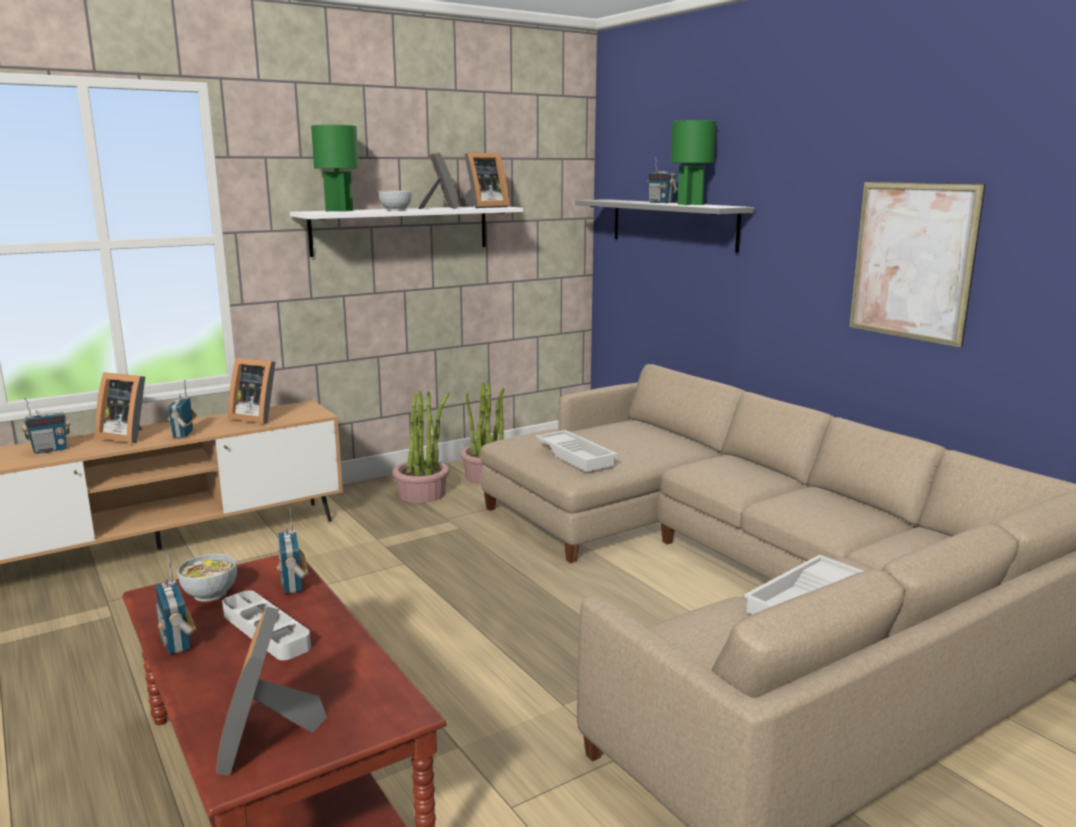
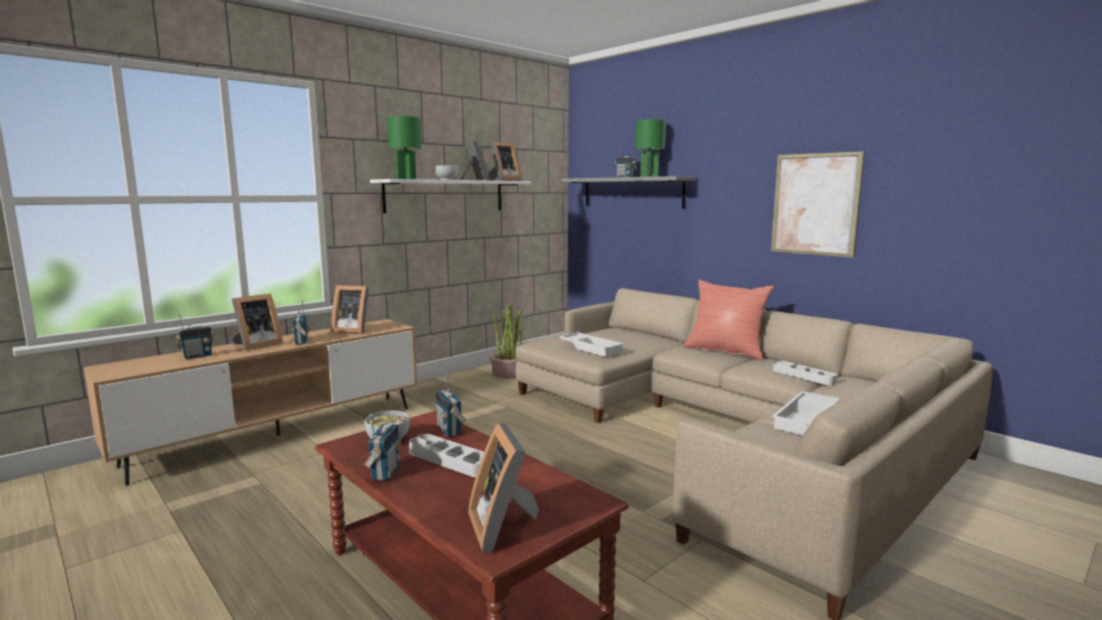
camera: 10 degrees left, 5 degrees down
(127, 436) = (256, 345): picture frame -> picture frame turned 60 degrees counterclockwise
(177, 643) = (385, 473): radio -> radio turned 135 degrees counterclockwise
(422, 494) = (467, 387): potted plant -> none
(767, 472) = (725, 351): none -> red pillow
(854, 524) = (803, 376): none -> grey tray

